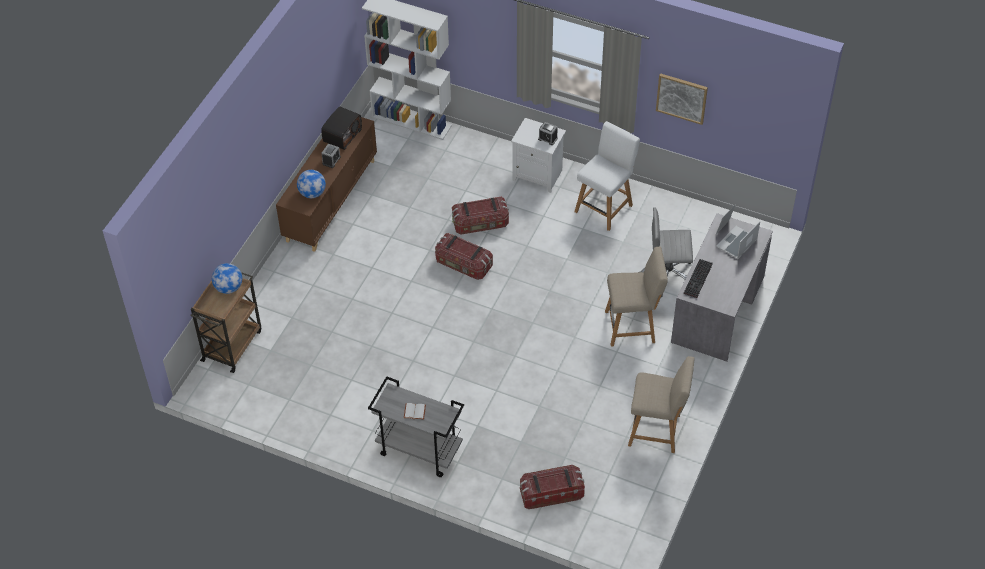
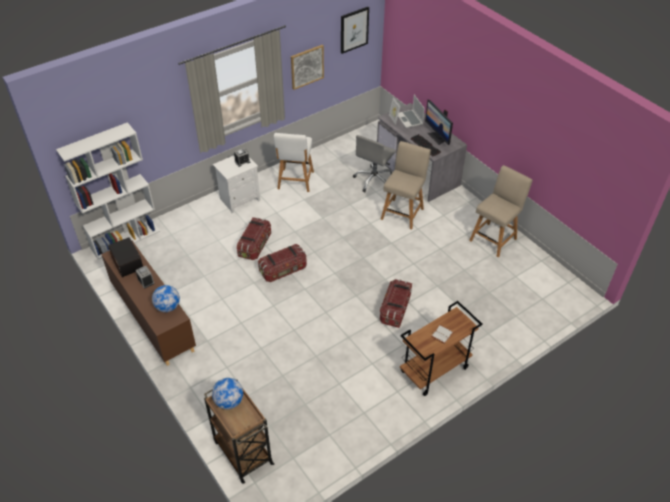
camera: 60 degrees left, 5 degrees down
(418, 450) = (434, 371): grey cart -> brown cart
(551, 494) = (516, 312): storage box -> storage box (395, 309)
(605, 207) = (295, 181): white chair -> white chair turned 150 degrees counterclockwise
(724, 284) = (437, 137): none -> monitor
(759, 99) = (354, 29): none -> picture

